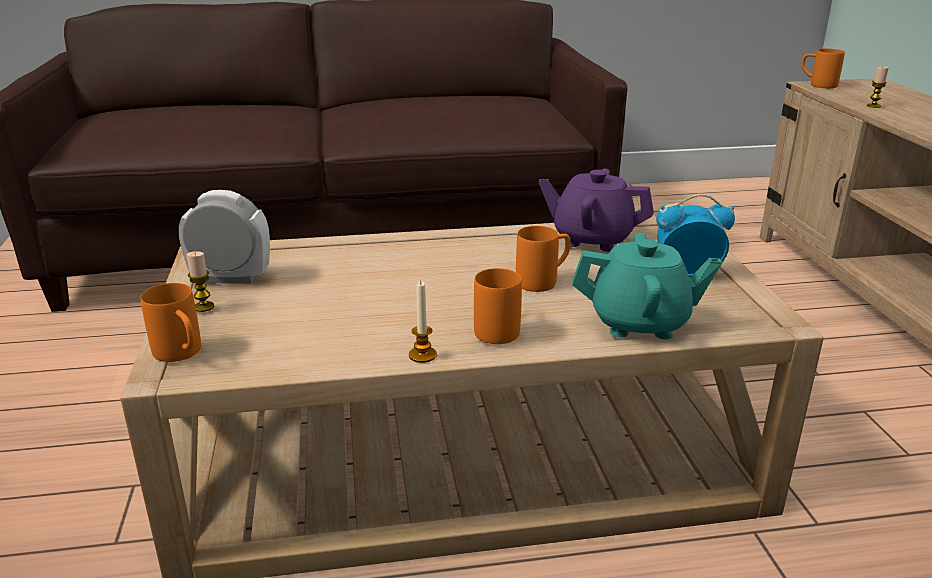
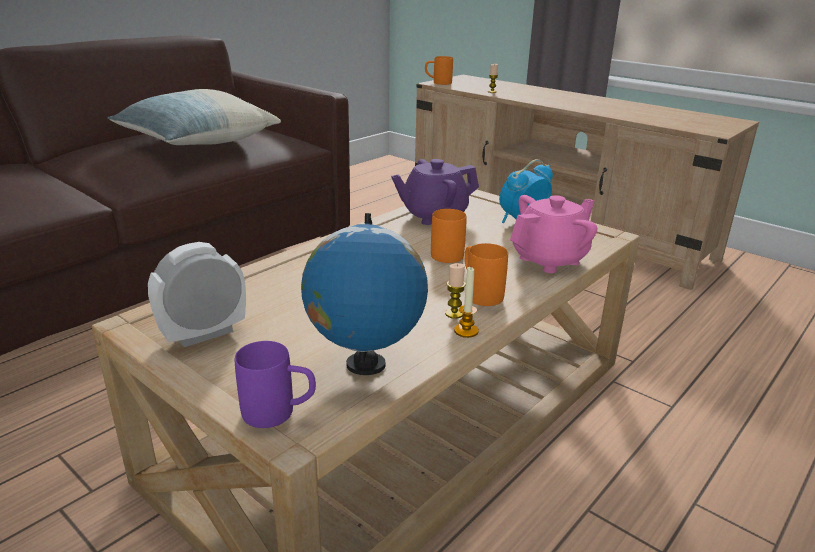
camera: 40 degrees left, 0 degrees up
(182, 354) = (279, 413): orange mug -> purple mug
(204, 307) = (224, 367): candle -> candle (454, 314)
(298, 347) = (365, 365): none -> globe
(450, 113) = (197, 143): none -> pillow
(640, 323) = (550, 260): turquoise teapot -> pink teapot

